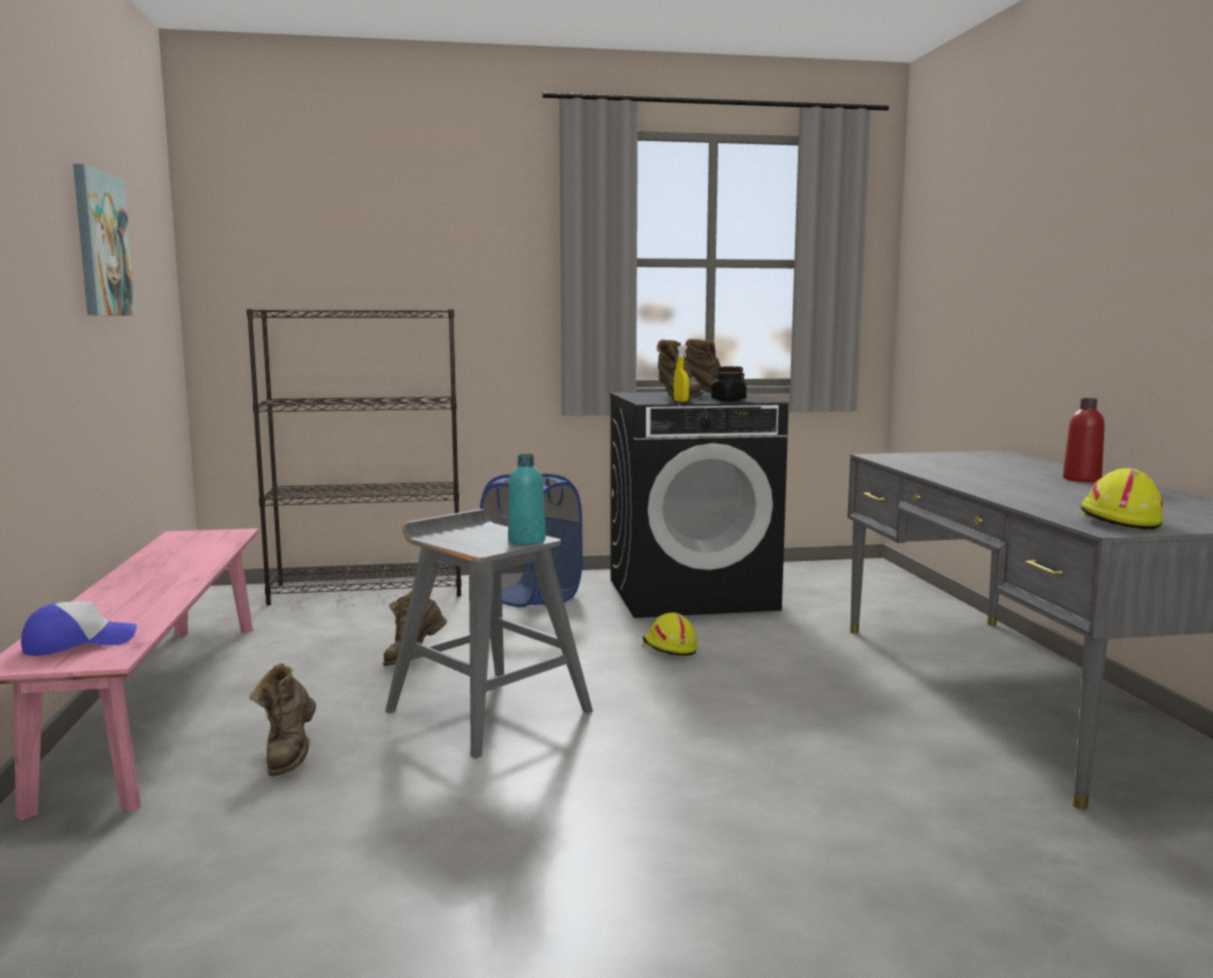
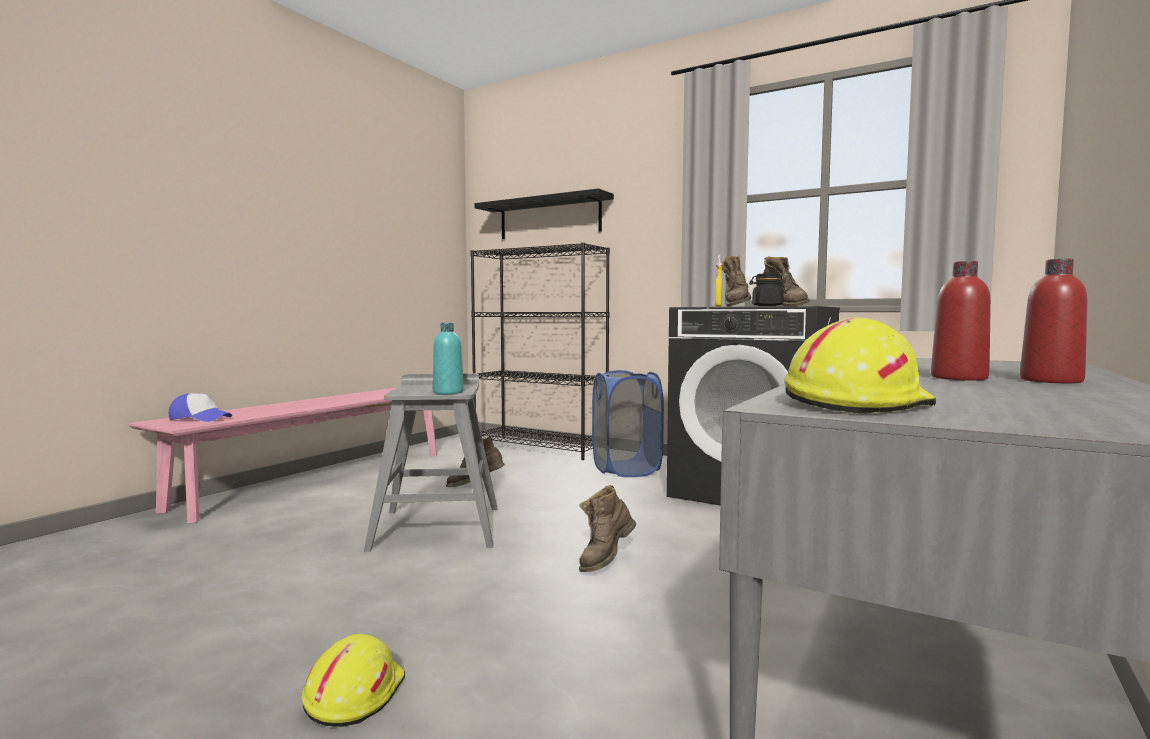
camera: 40 degrees right, 5 degrees down
(101, 245) = (357, 208): picture -> none
(289, 755) = (298, 519): brown boot -> brown boot (605, 561)
(346, 260) = (549, 218): none -> black shelf
(668, 648) = (644, 523): yellow hard hat -> yellow hard hat (353, 695)
(1039, 482) = (959, 378): none -> red bottle

